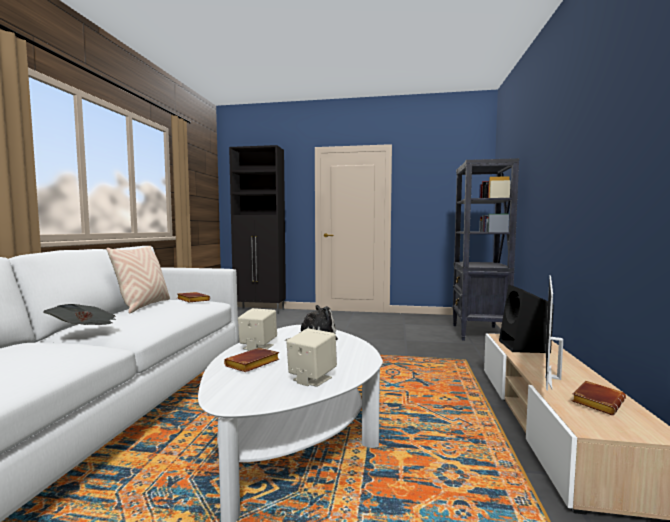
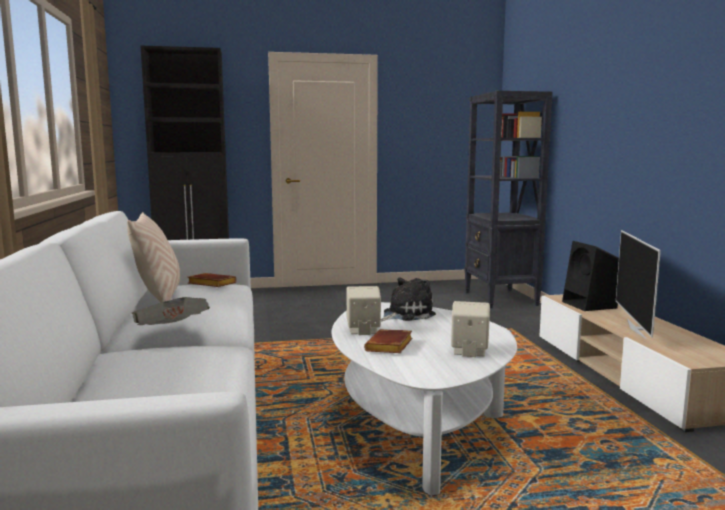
camera: 20 degrees left, 5 degrees up
(596, 401) = (684, 343): brown book -> none

